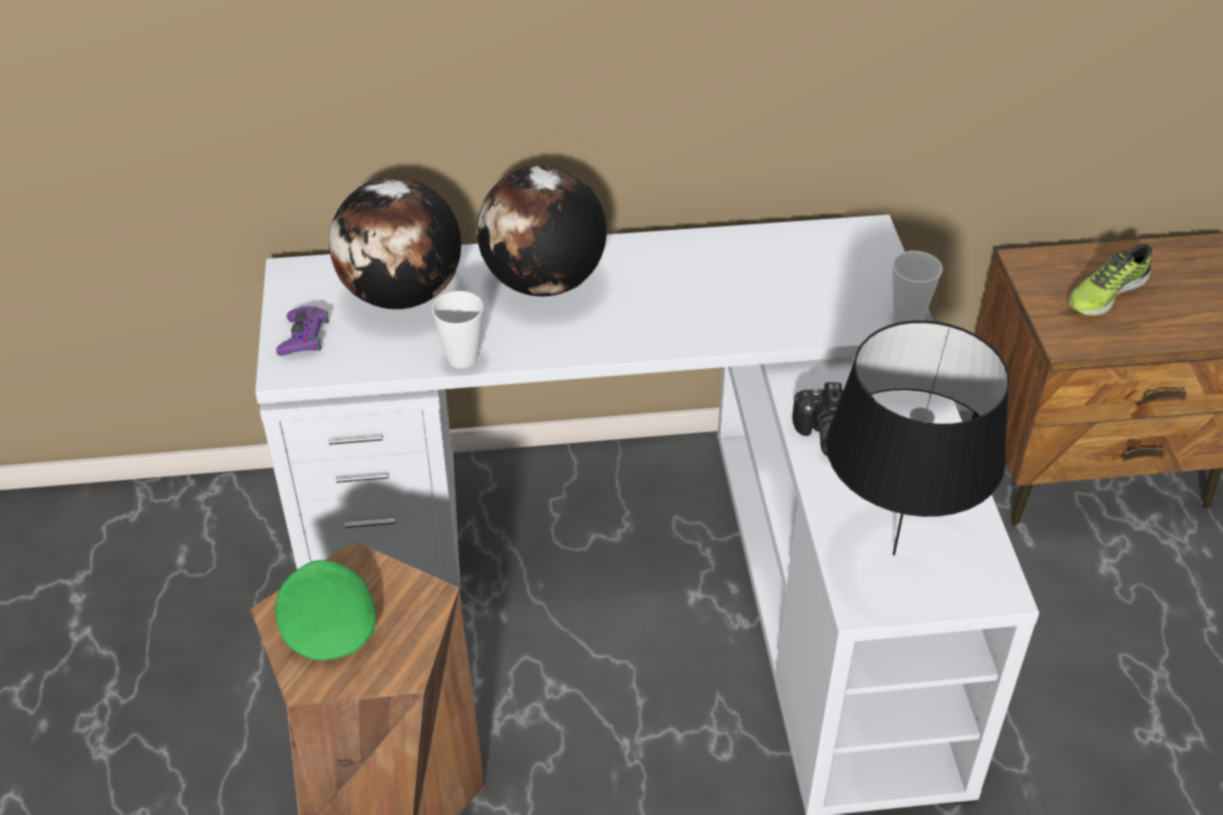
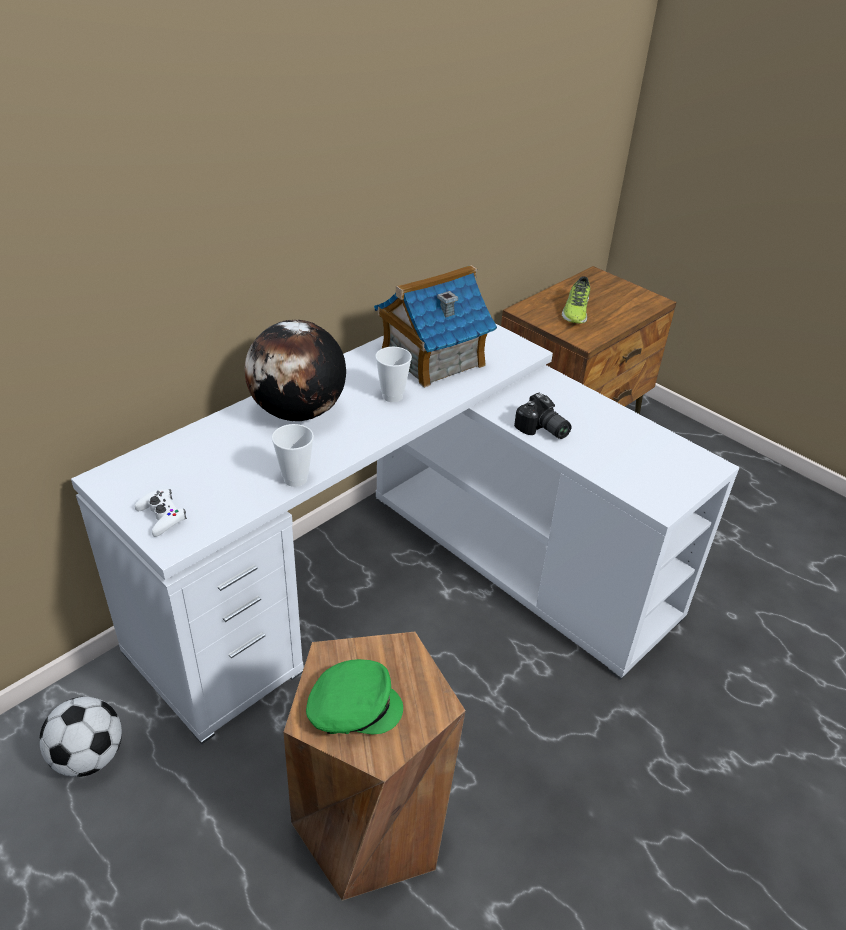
camera: 40 degrees left, 5 degrees down
(205, 560) = (88, 757): none -> football
(304, 337) = (162, 516): purple game controller -> white game controller
(327, 624) = (353, 707): green cap -> green cap turned 150 degrees clockwise
(402, 295) = (208, 459): globe -> none
(769, 280) = (432, 358): none -> toy house
(893, 553) = (645, 473): black table lamp -> none
(908, 317) = (525, 348): cup -> cup (392, 396)

